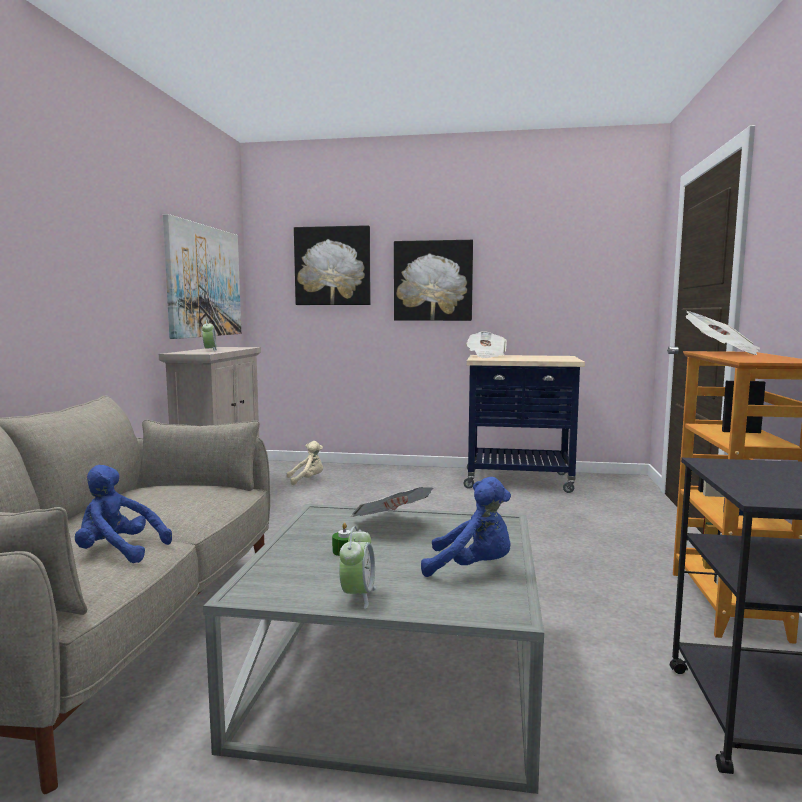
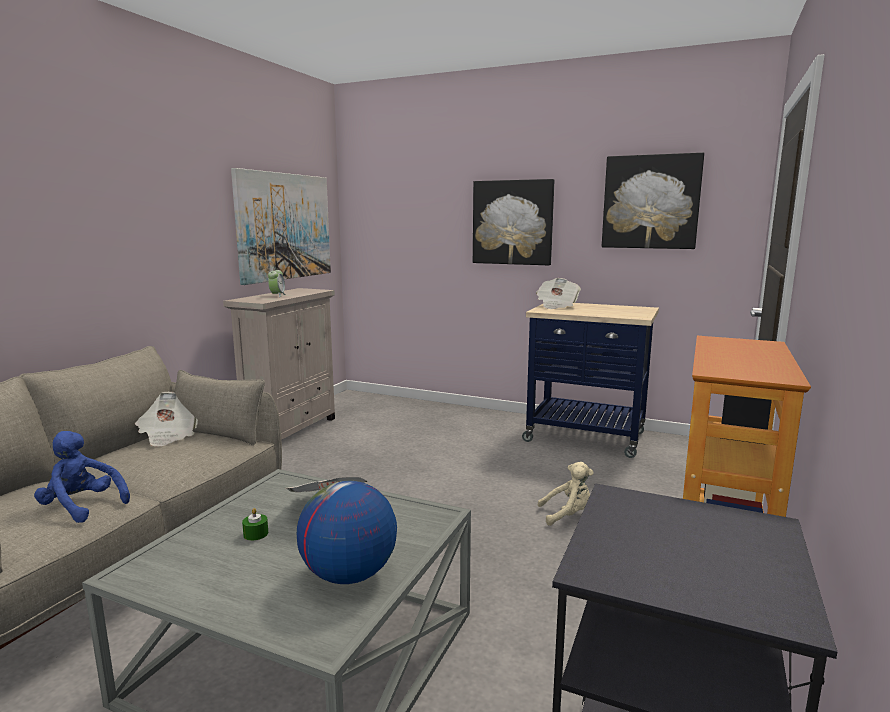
camera: 15 degrees right, 5 degrees up
(307, 480) = (379, 417): beige plush toy -> beige plush toy (567, 515)
(333, 266) = (416, 206): picture -> picture (651, 202)
(358, 596) = (212, 594): alarm clock -> none
(472, 568) = (348, 575): blue plush toy -> globe
(721, 353) = (731, 344): newspaper -> newspaper (168, 434)

